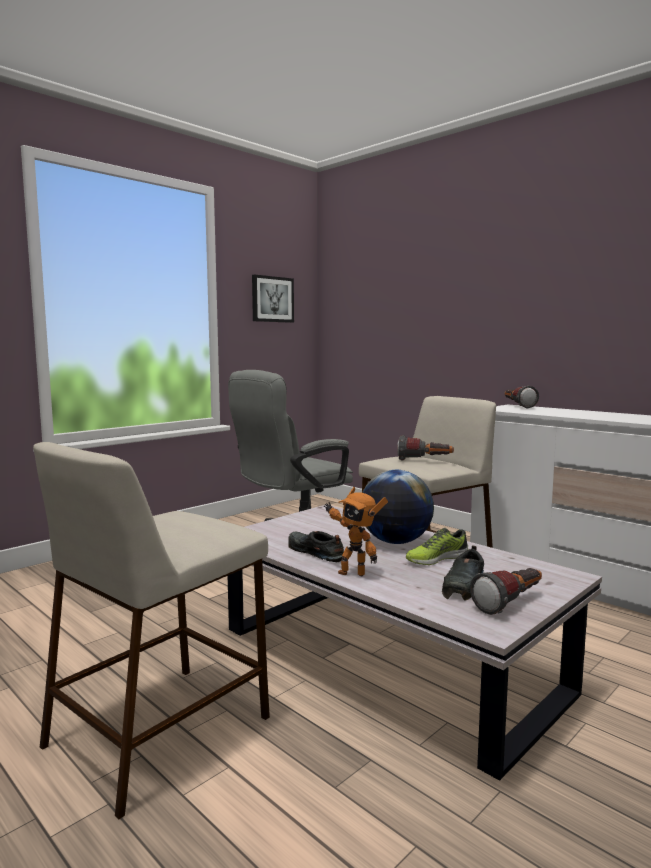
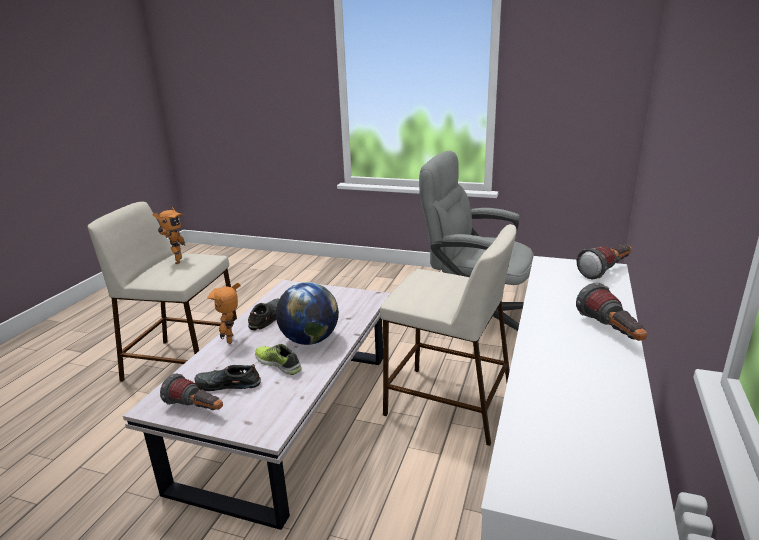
camera: 65 degrees right, 15 degrees up
(156, 526) = (176, 261): none -> toy robot
(272, 299) = (574, 64): picture -> none
(424, 461) = (433, 290): flashlight -> flashlight (611, 333)

